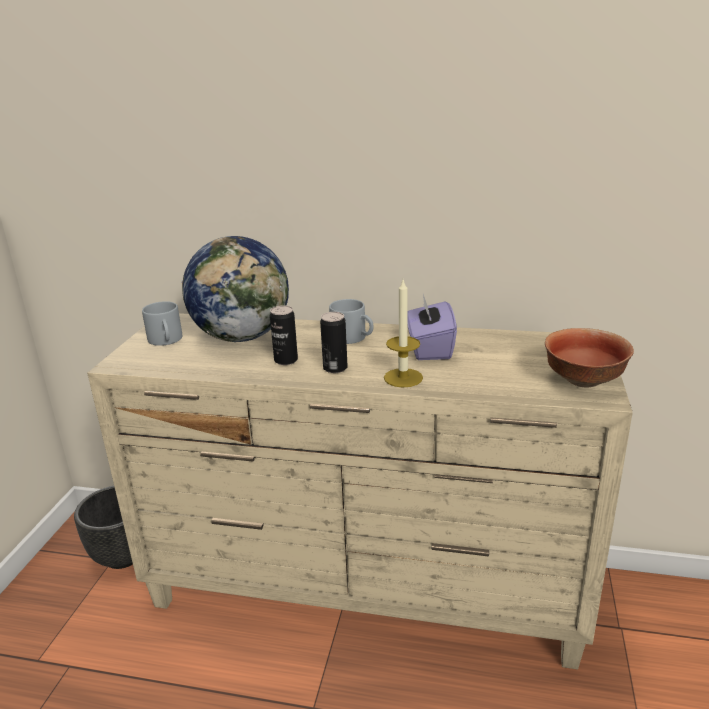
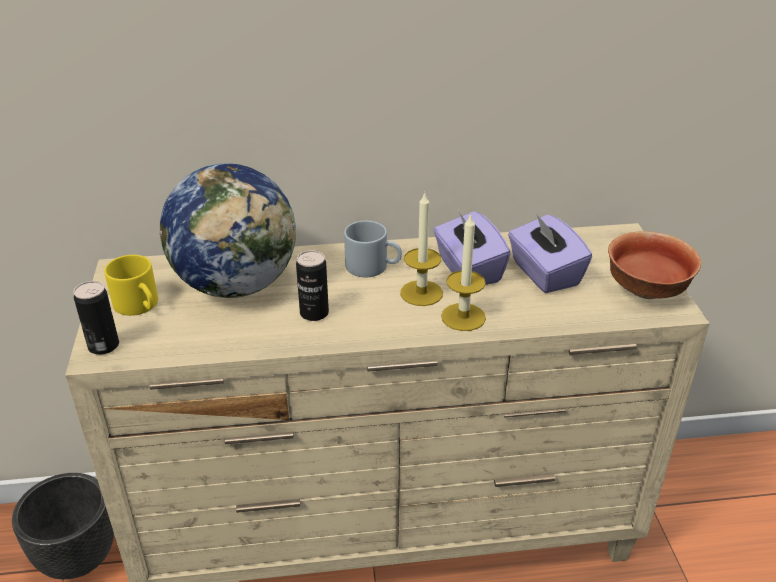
camera: 20 degrees left, 10 degrees up
(167, 340) = (140, 305): grey mug -> yellow mug
(335, 368) = (379, 315): can -> can (103, 346)
(379, 358) = (421, 293): none -> candle
(495, 358) = (544, 273): none -> purple tissue box

